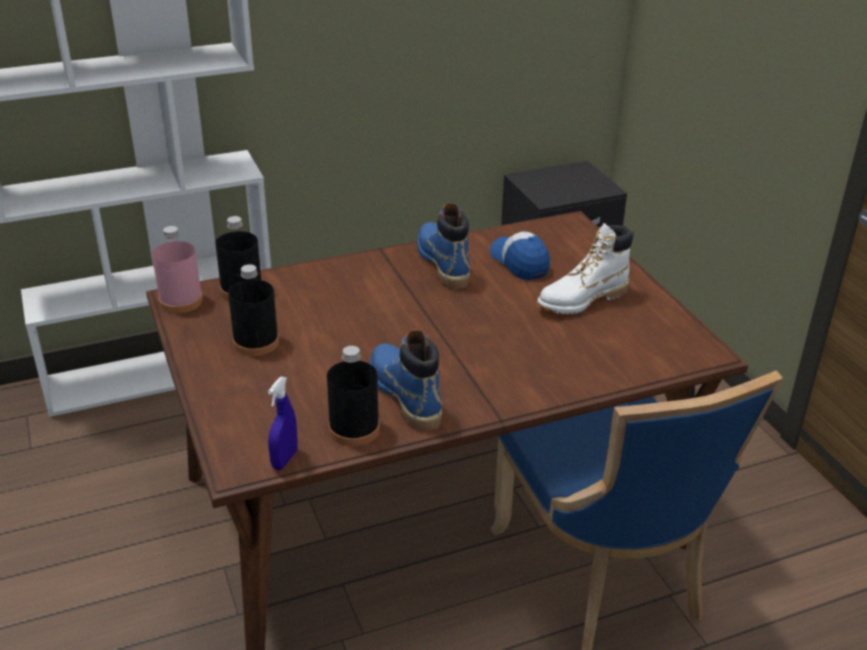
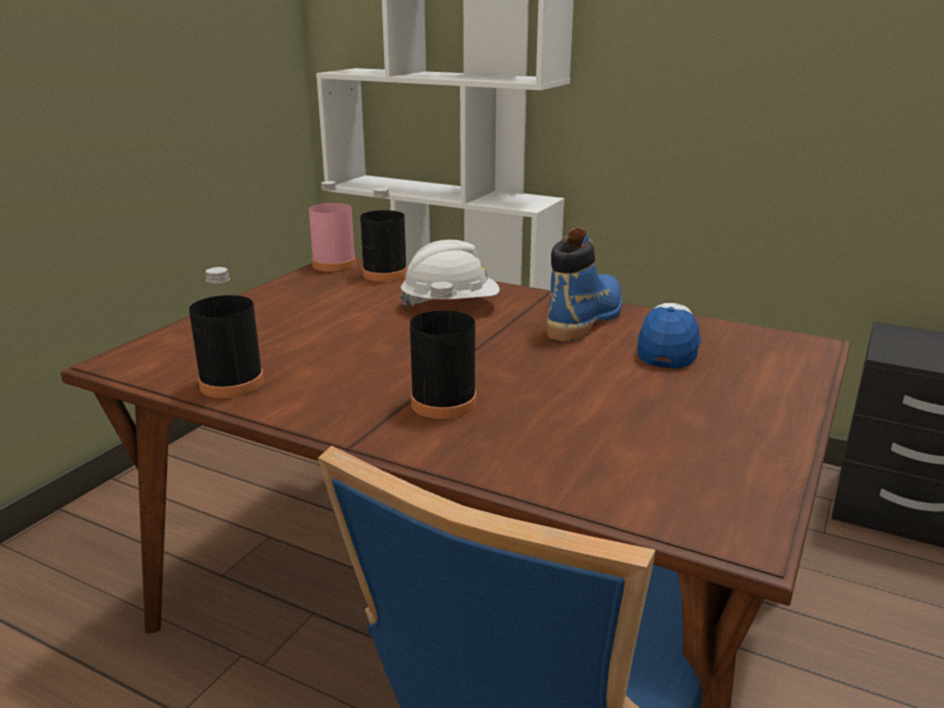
camera: 50 degrees right, 10 degrees down
(256, 342) = (316, 303): black bottle -> black bottle (443, 403)
(284, 460) = (147, 374): blue spray bottle -> none
(348, 295) = (450, 306): none -> white hard hat
(405, 395) = (323, 384): blue boot -> none
(582, 300) = (673, 405): white boot -> none

